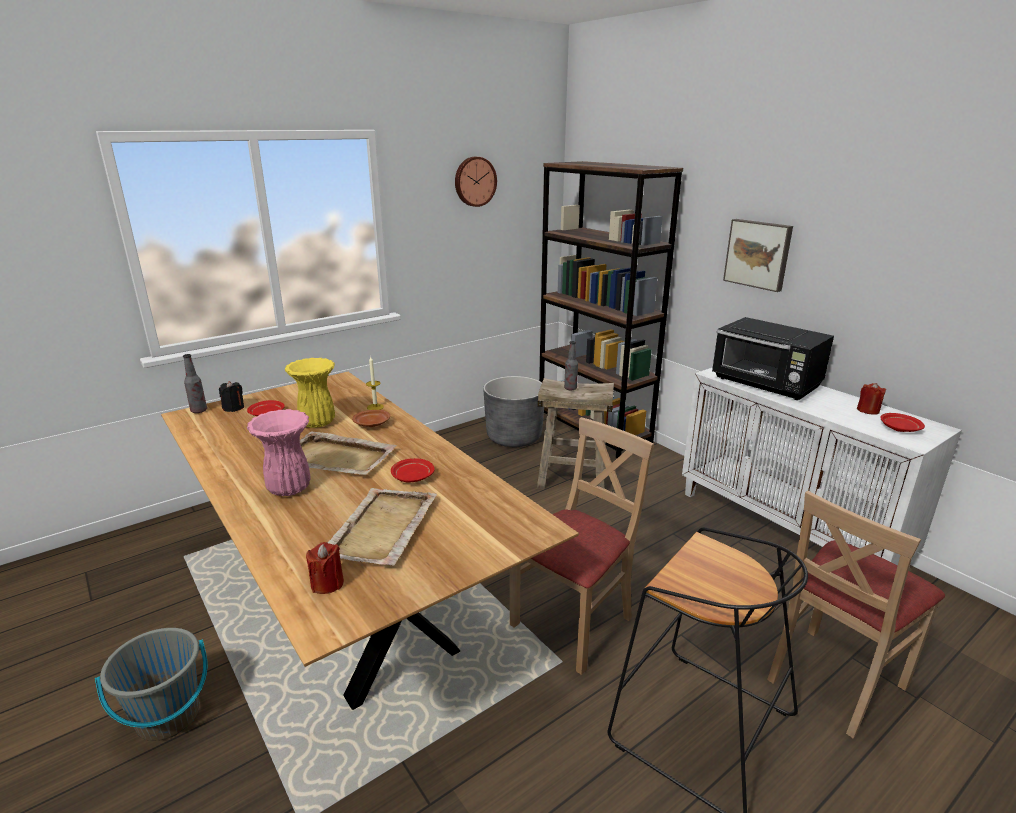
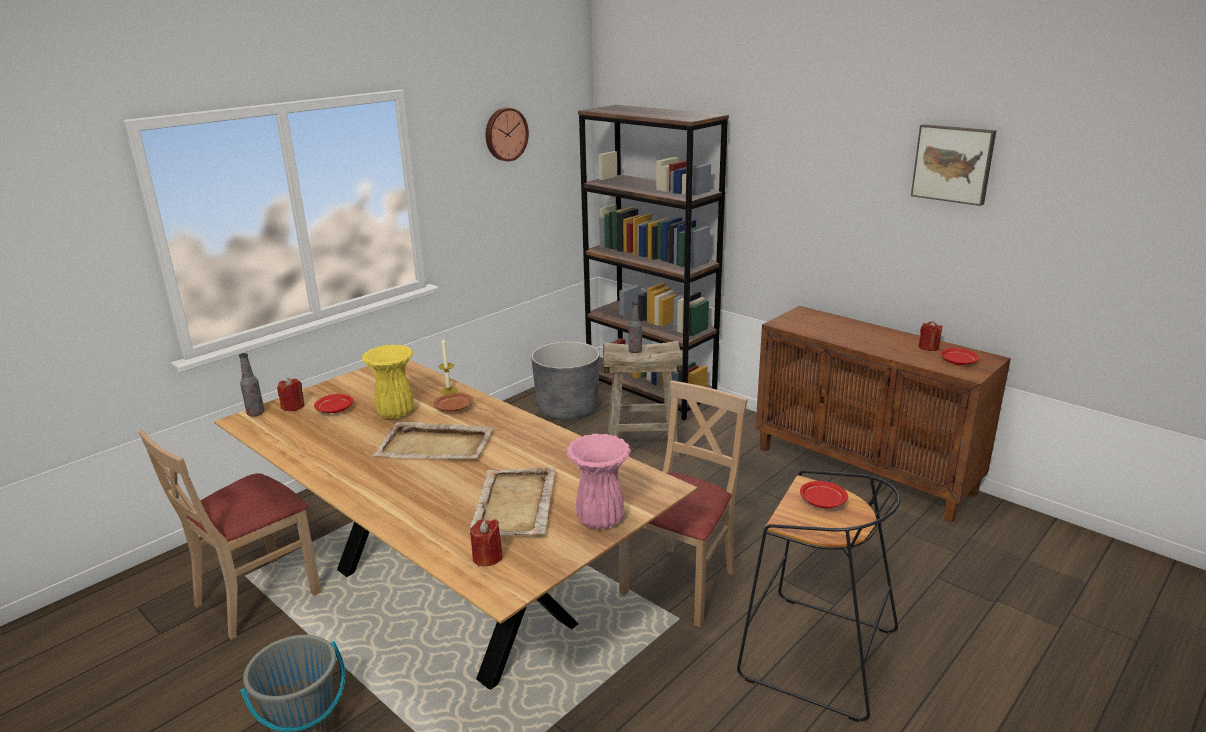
camera: 10 degrees left, 0 degrees up
(233, 408) = (293, 407): black candle -> red candle
(289, 488) = (402, 480): pink vase -> pink vase (599, 520)
(412, 477) = (521, 455): red plate -> red plate (822, 501)
(758, 254) = (811, 200): picture -> picture (953, 163)
(766, 384) = (832, 330): black microwave -> none
(788, 528) = (865, 470): white cabinet -> brown cabinet
(833, 679) = (924, 598): beige chair -> beige chair (257, 597)

